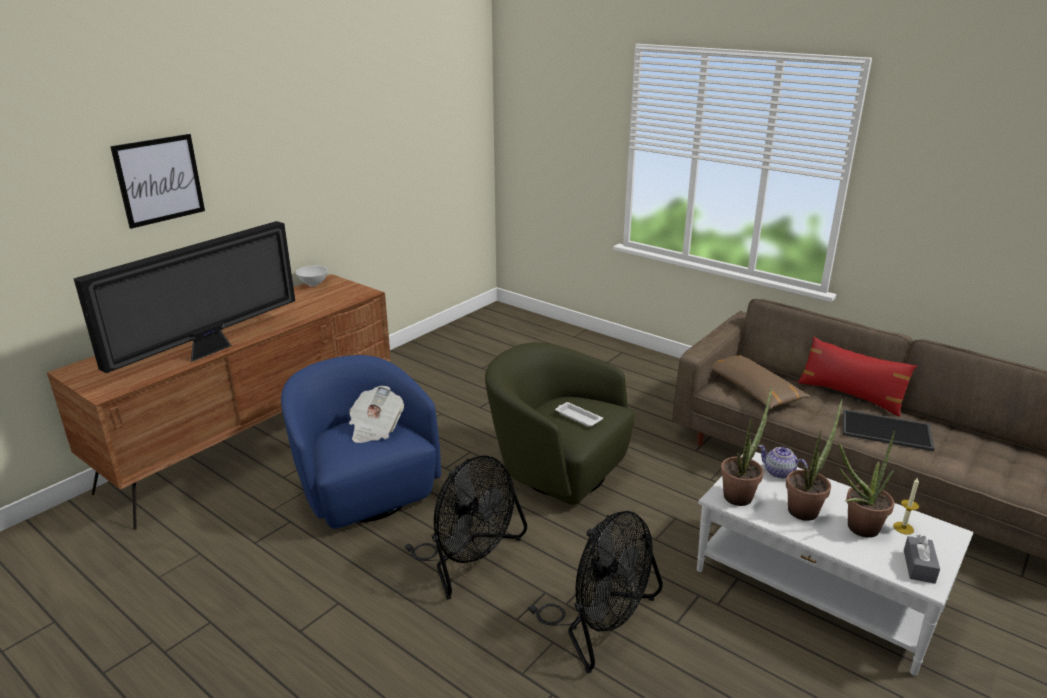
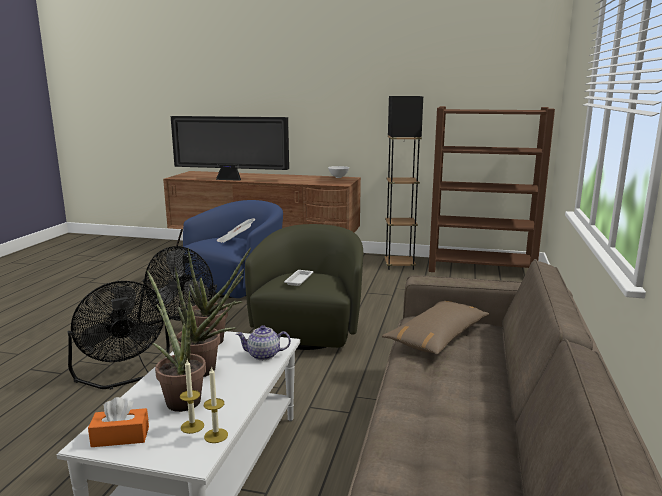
camera: 65 degrees right, 10 degrees down
(159, 180) = (259, 88): picture -> none
(417, 364) = (399, 265): none -> black floor lamp
(475, 328) = (480, 268): none -> brown bookcase
(598, 624) = (131, 377): black fan -> black fan turned 135 degrees clockwise
(779, 473) = (264, 355): teapot -> teapot turned 105 degrees counterclockwise
(850, 396) = (503, 392): red pillow -> none
(887, 430) = (432, 419): tray -> none
(917, 518) = (216, 435): none -> candle
(919, 566) = (120, 437): grey tissue box -> orange tissue box

